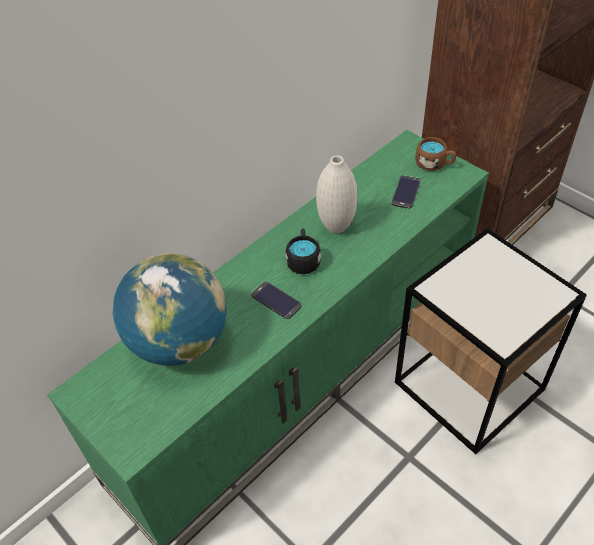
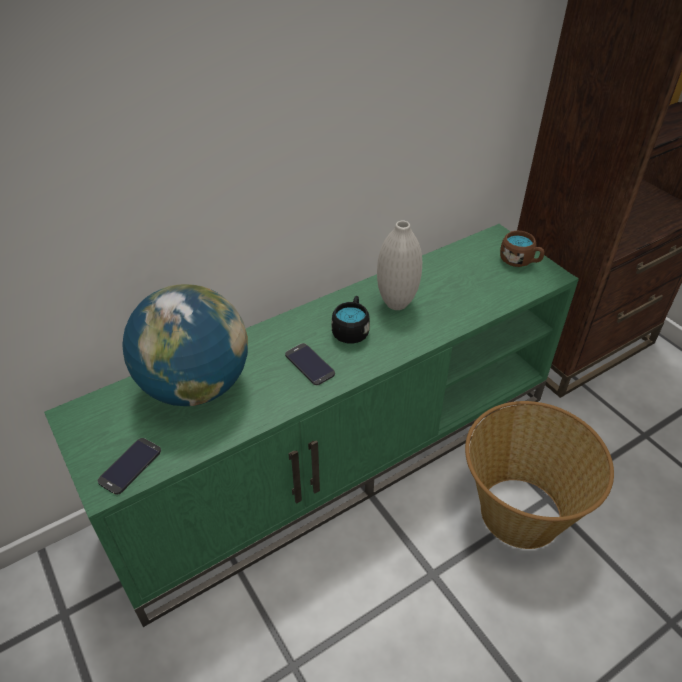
camera: 10 degrees right, 5 degrees down
(405, 192) = (481, 283): phone -> phone (130, 466)
(469, 385) = (519, 511): side table -> basket

